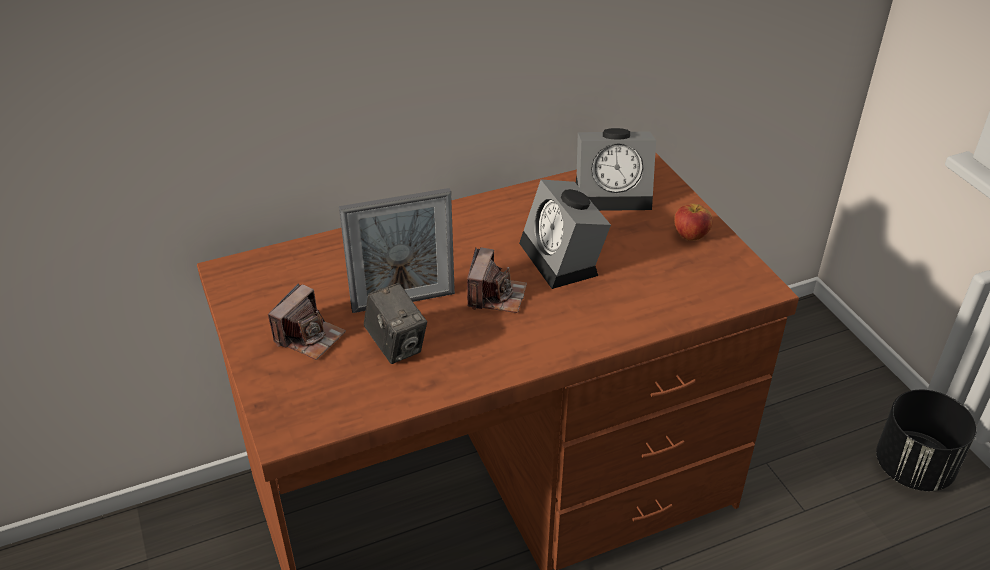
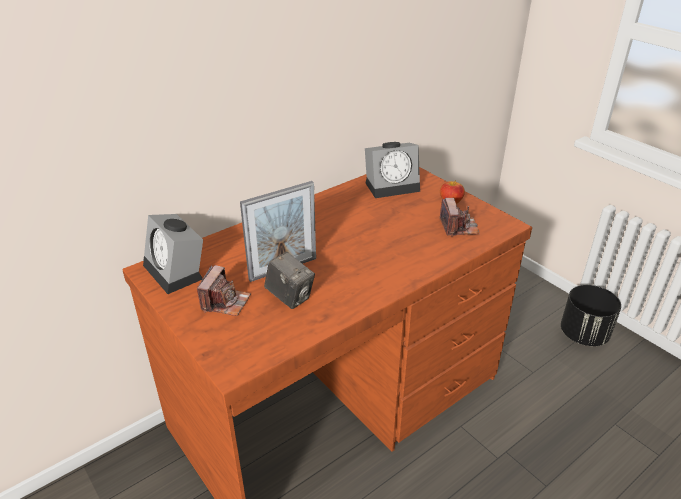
camera: 15 degrees left, 5 degrees down
(496, 295) = (344, 255): camera -> camera (458, 227)
(563, 259) = (378, 227): alarm clock -> alarm clock (177, 272)

